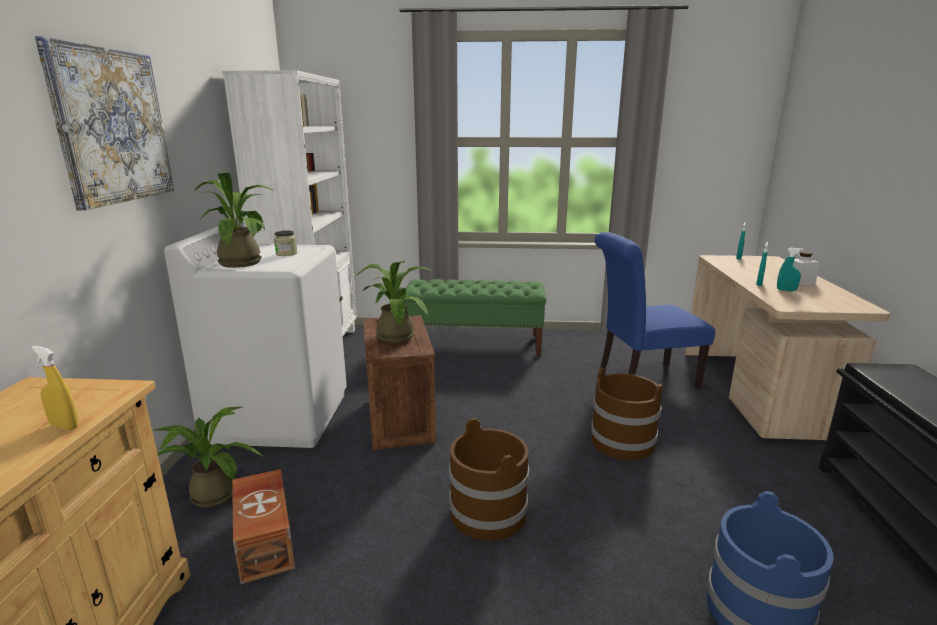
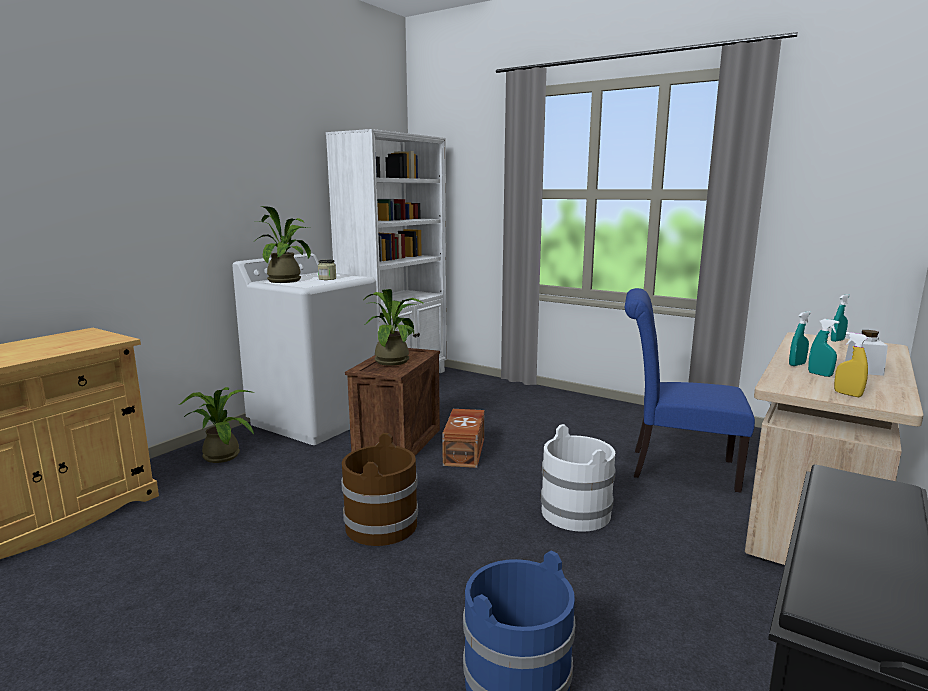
camera: 30 degrees right, 5 degrees down
(64, 426) = (64, 349): yellow spray bottle -> yellow spray bottle (847, 394)
(112, 126) = (200, 171): picture -> none
(266, 540) = (219, 491): brown storage box -> brown storage box (465, 451)
(475, 344) = (536, 401): green bench -> none
(623, 442) = (576, 512): brown bucket -> white bucket

